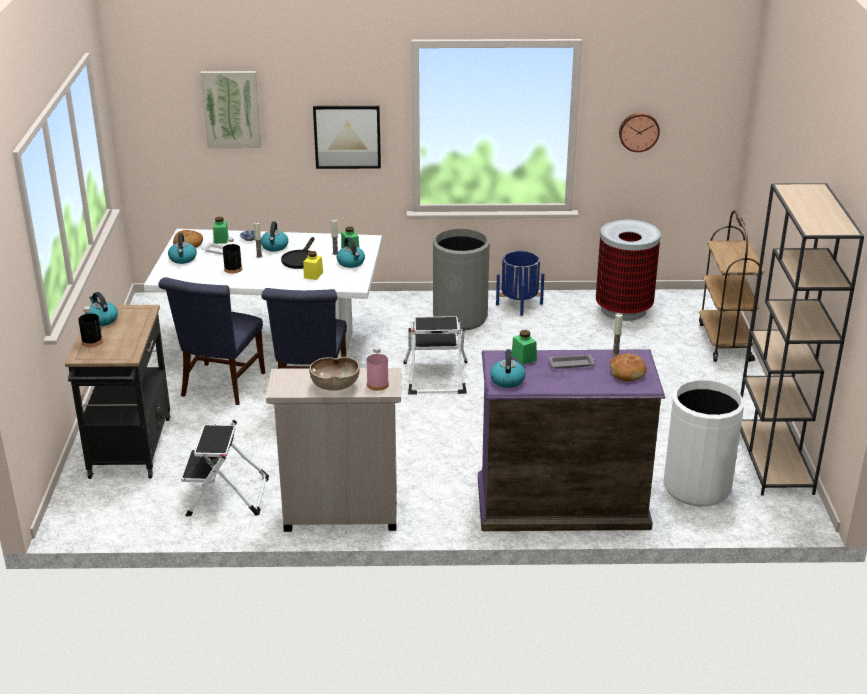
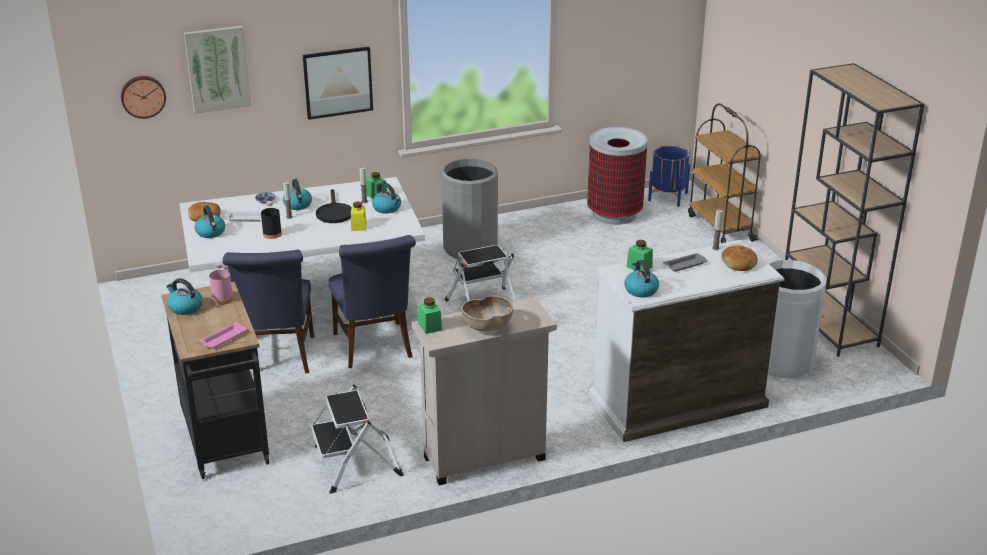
camera: 20 degrees left, 0 degrees up
(92, 342) = (192, 331): black bottle -> none
(112, 353) = (223, 339): none -> pink tray
(221, 239) = (236, 207): green jar -> green jar (430, 326)
(377, 384) = (526, 317): pink bottle -> pink bottle (222, 299)
(519, 304) = (517, 225): blue planter -> blue planter (668, 197)
(560, 503) = (676, 401): purple dresser -> white dresser
(638, 131) = (611, 41): wall clock -> wall clock (143, 96)

